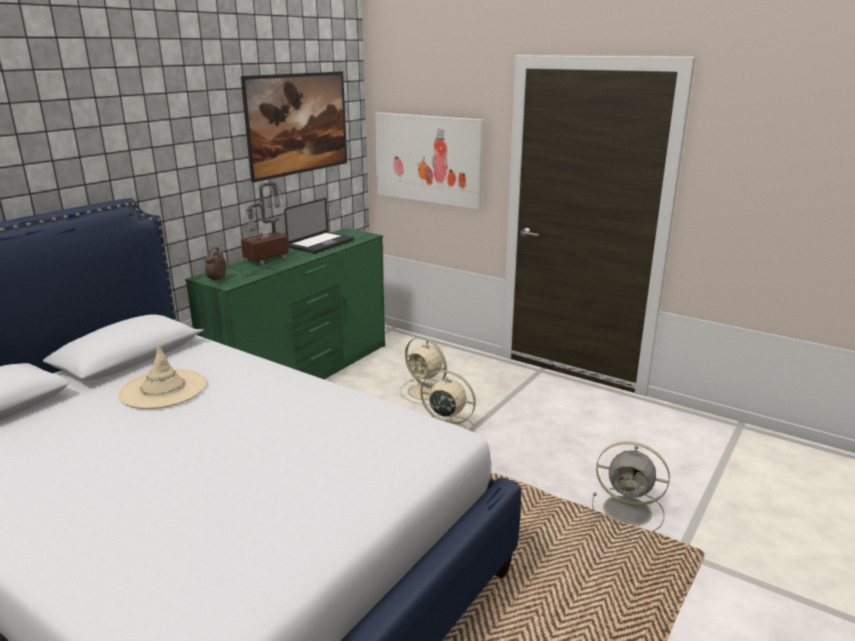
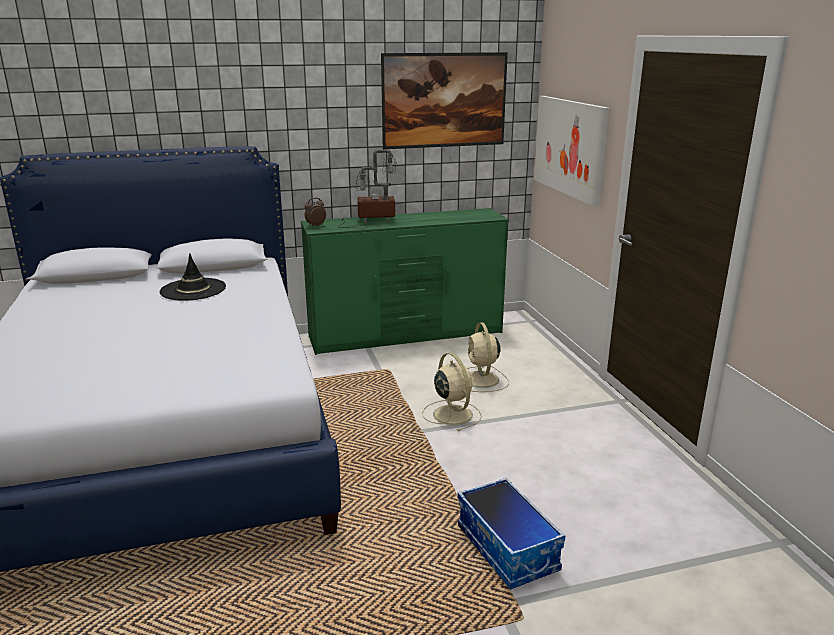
camera: 40 degrees right, 0 degrees up
(163, 389) = (193, 290): beige hat -> black hat
(321, 244) = (442, 216): laptop -> none
(629, 511) = (508, 549): grey fan -> storage box

